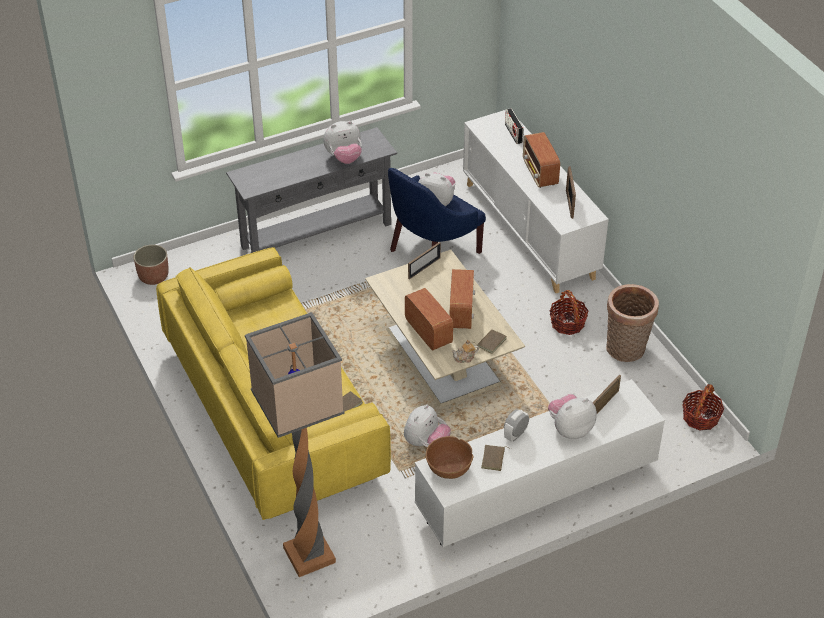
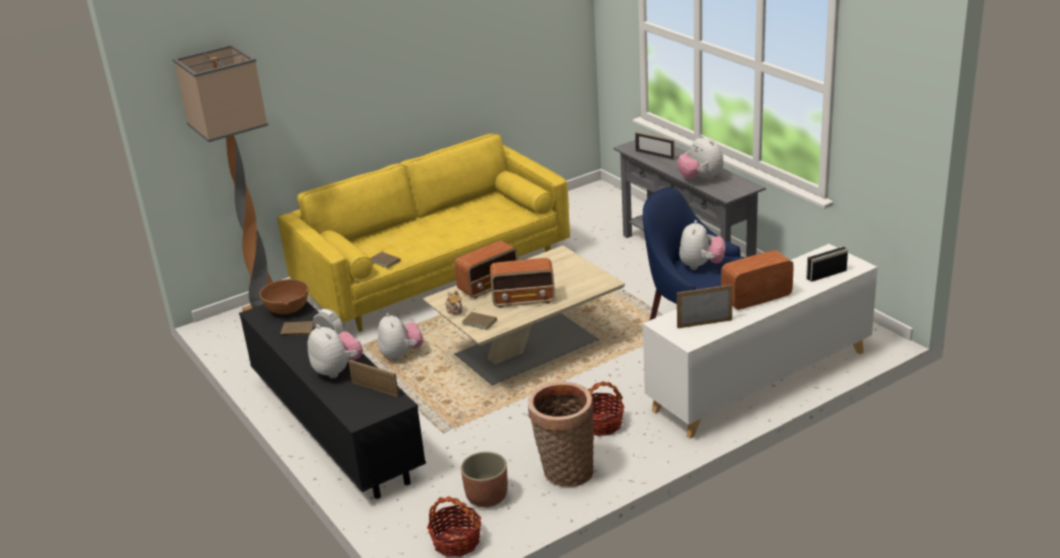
camera: 85 degrees right, 15 degrees down
(153, 276) = (594, 195): planter -> planter (487, 497)
(424, 268) = (588, 272): picture frame -> picture frame (654, 155)
(426, 443) = (401, 354): plush toy -> plush toy turned 135 degrees counterclockwise
(535, 492) = (335, 426): white tv stand -> black tv stand

